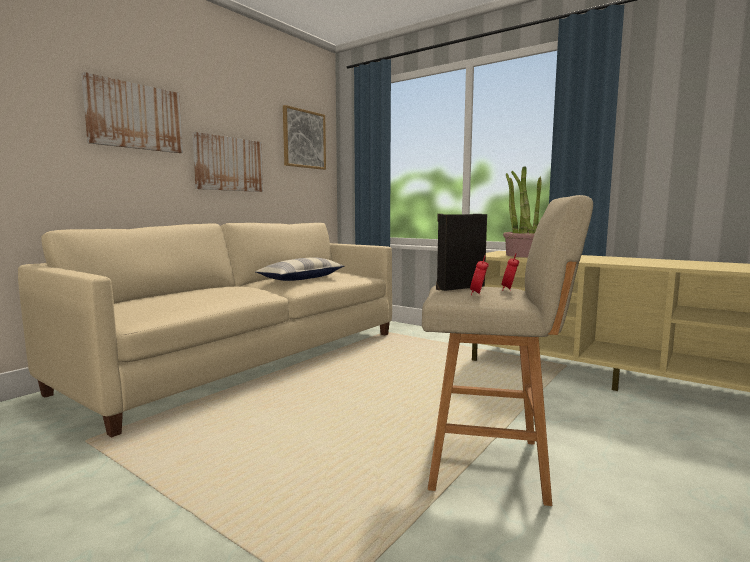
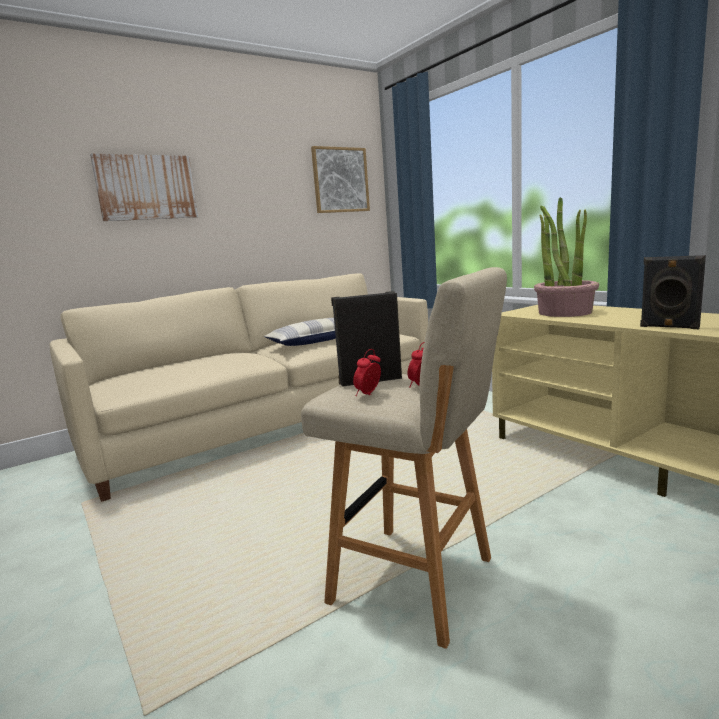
camera: 20 degrees right, 5 degrees up
(228, 164) = (251, 221): picture -> none
(618, 262) = (669, 327): none -> black speaker

